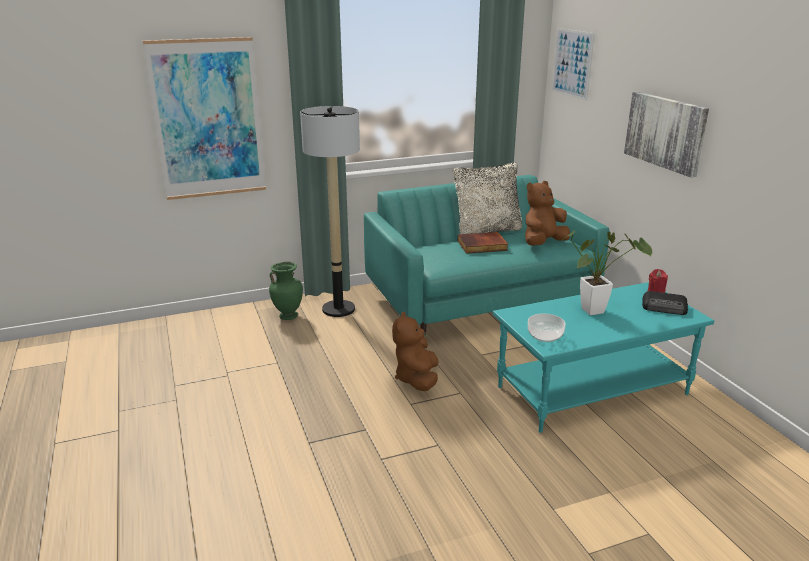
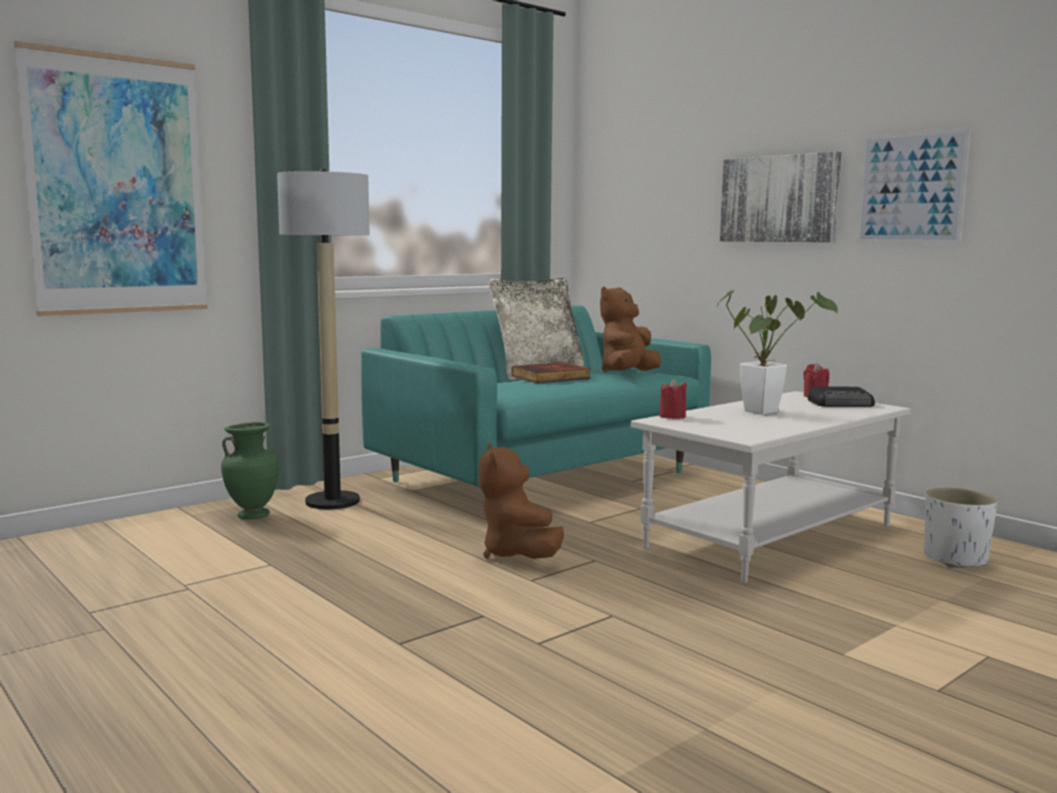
camera: 20 degrees left, 15 degrees down
(523, 310) = (672, 417): none -> red candle
(545, 335) = (729, 431): bowl -> none
(572, 63) = (618, 152): picture -> picture (910, 188)
(592, 389) = (769, 536): turquoise coffee table -> white coffee table
(708, 438) = (954, 559): none -> white planter

